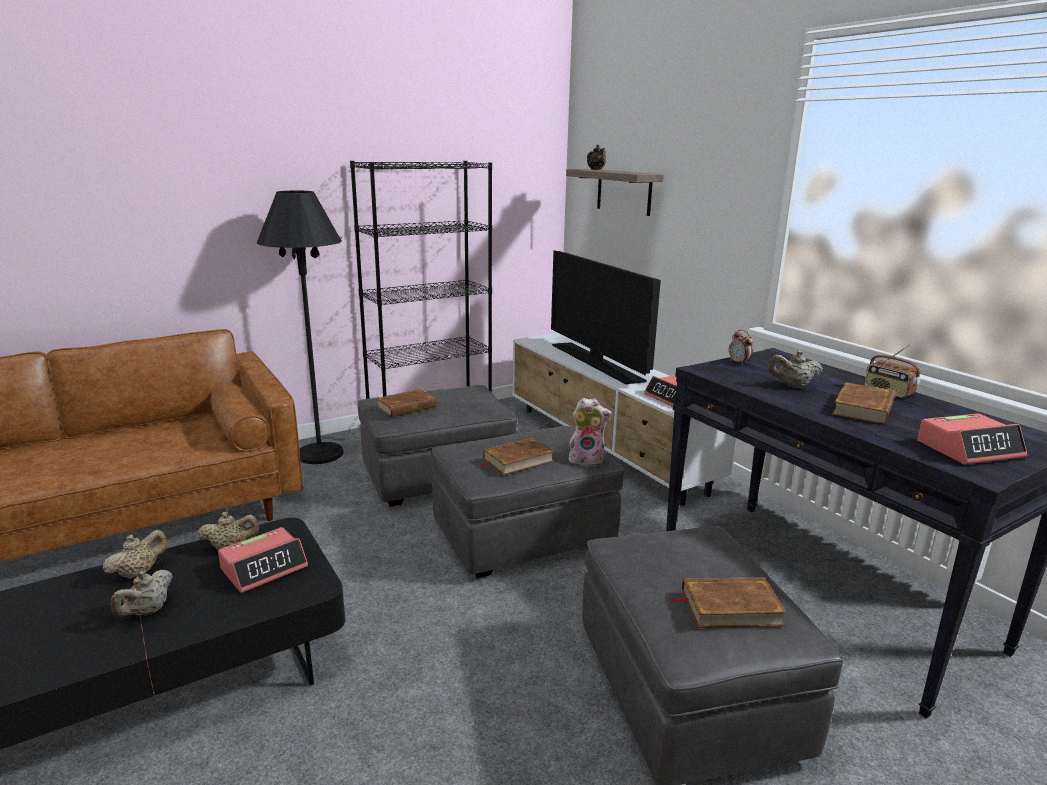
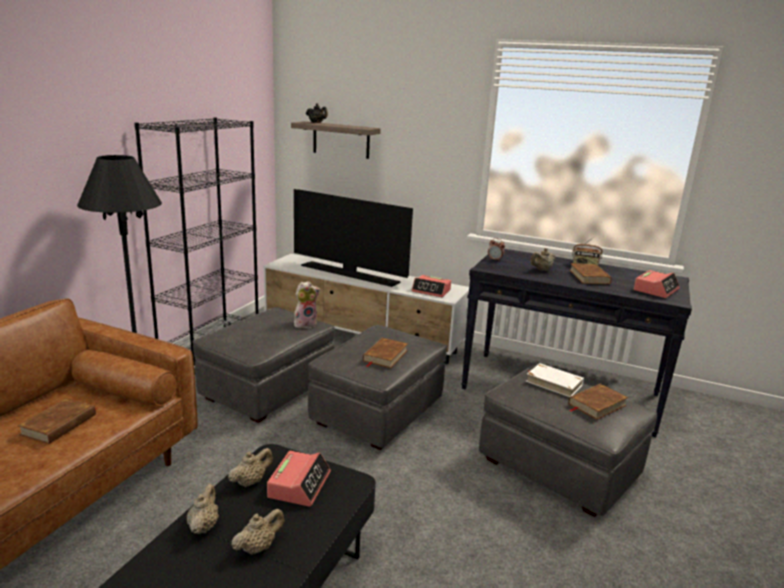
camera: 35 degrees left, 0 degrees up
(147, 611) = (258, 547): beige teapot -> beige teapot turned 120 degrees counterclockwise
(407, 407) = (249, 336): brown book -> brown book (59, 424)
(587, 460) = (423, 344): plush toy -> plush toy (305, 324)
(702, 556) = (553, 383): none -> white book

